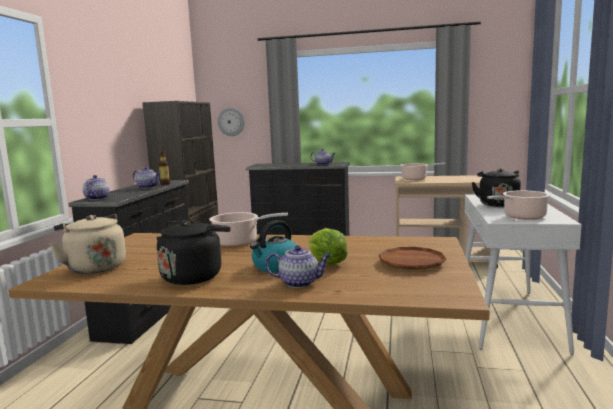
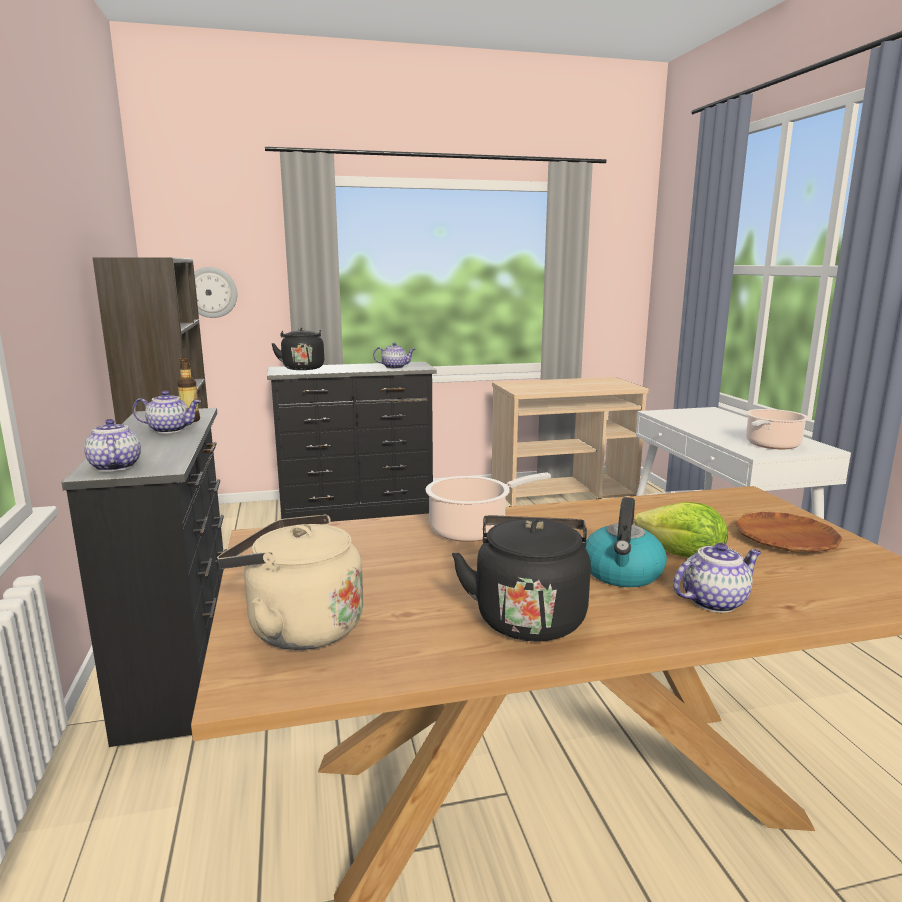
camera: 25 degrees left, 5 degrees up
(416, 179) = (530, 386): cooking pot -> none
(497, 204) = (707, 426): black kettle -> black kettle (302, 368)

